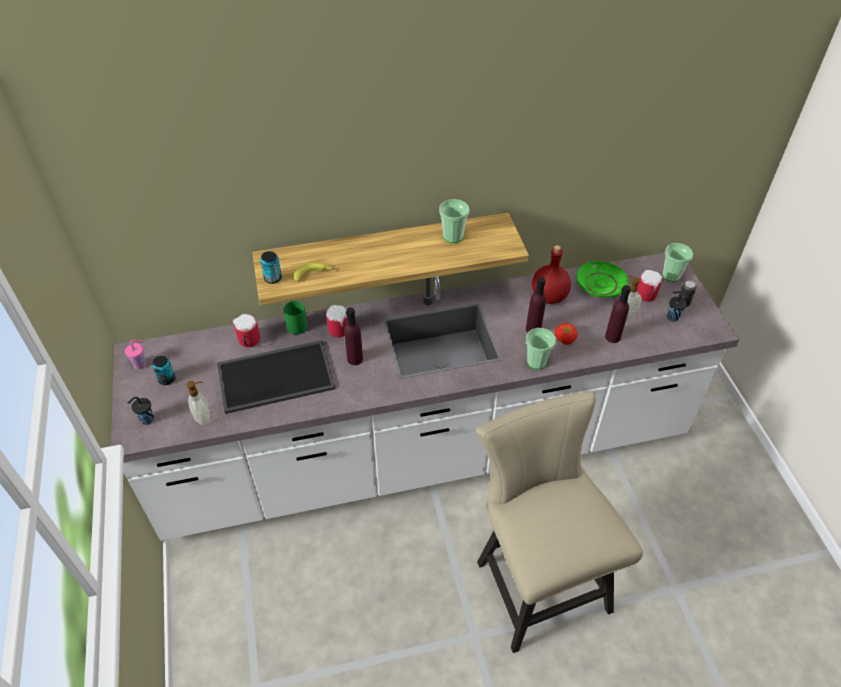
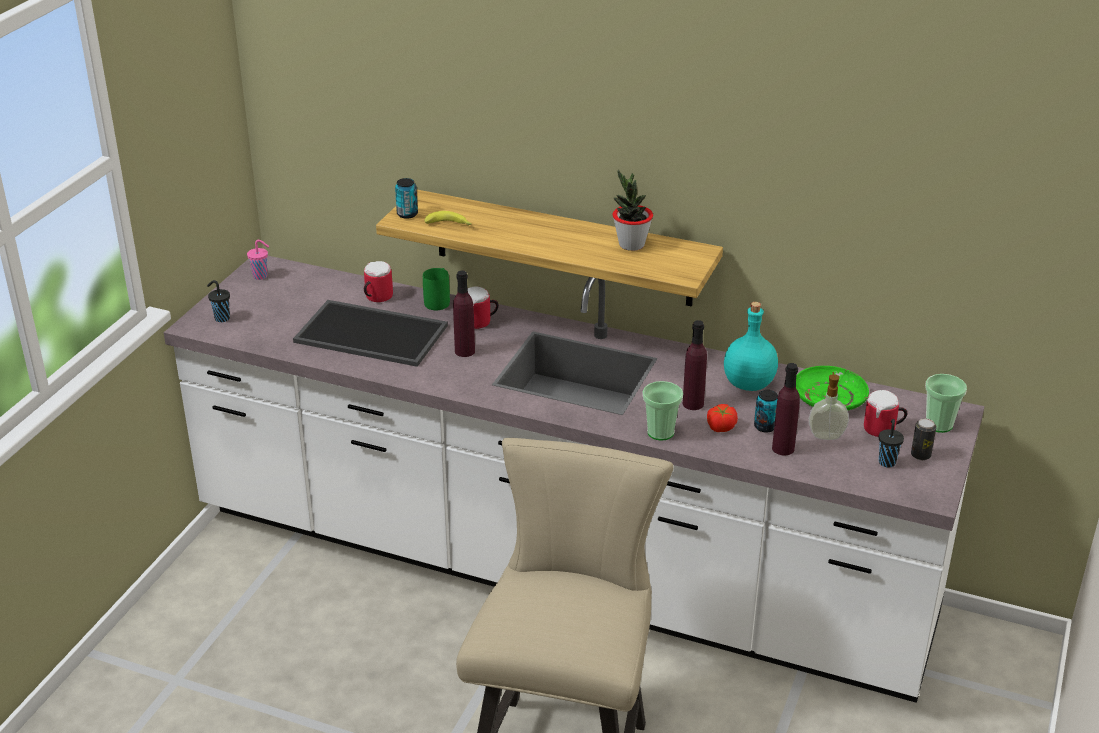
camera: 35 degrees right, 15 degrees down
(167, 379) = (271, 296): can -> can (765, 426)
(203, 417) = (271, 337): soap dispenser -> none
(453, 236) = (631, 244): cup -> potted plant
(548, 297) = (748, 383): red bottle -> turquoise bottle

